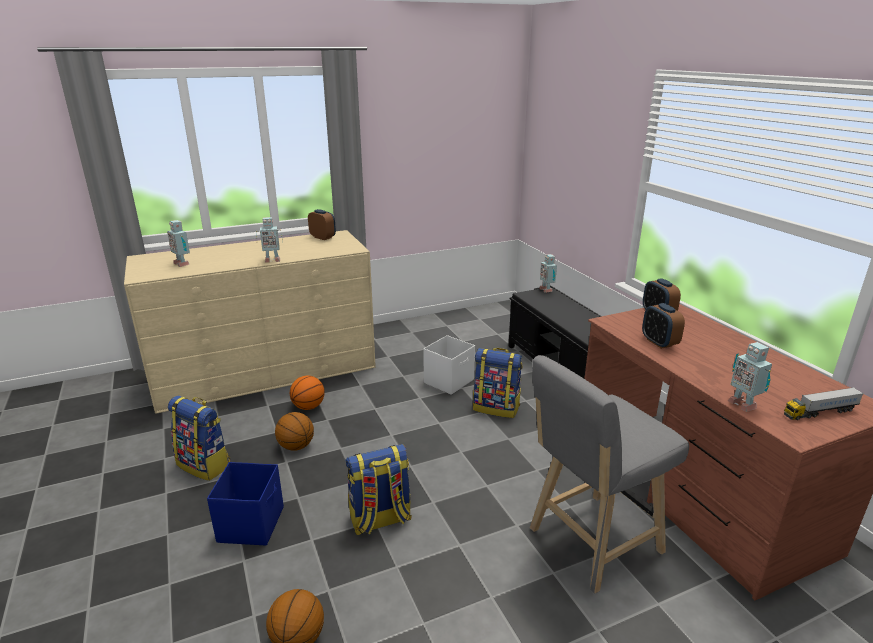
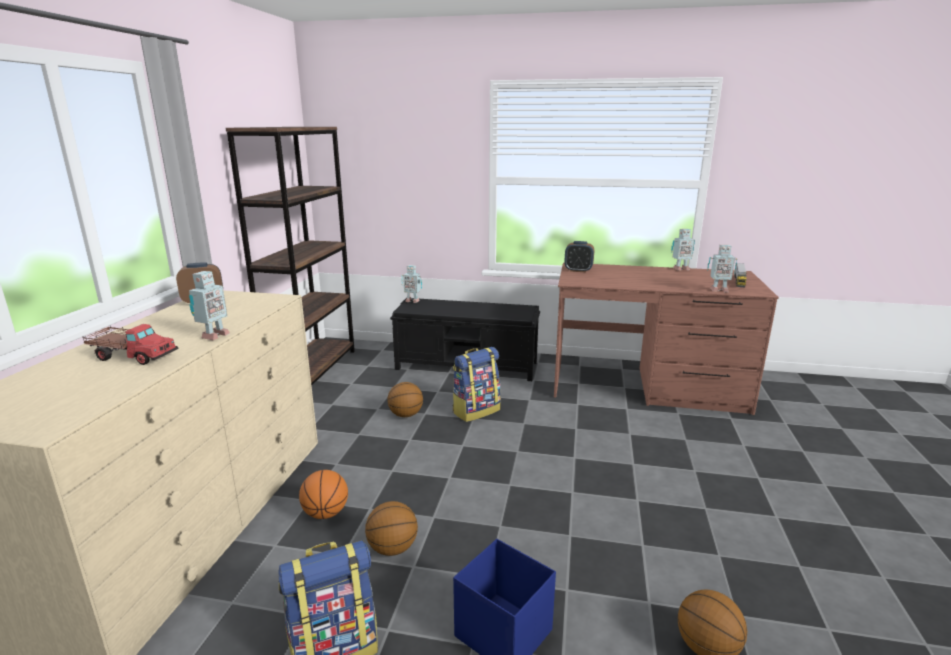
camera: 55 degrees left, 5 degrees down
(182, 264) = (75, 388): toy robot -> toy robot (680, 269)
(228, 257) = (132, 356): none -> toy truck
(380, 520) = (572, 531): backpack -> none
(449, 381) = (405, 415): white storage box -> basketball
(461, 319) = (313, 369): none -> brown bookcase
(589, 543) = (673, 443): grey stool -> none
(659, 342) = (620, 281): alarm clock -> none

